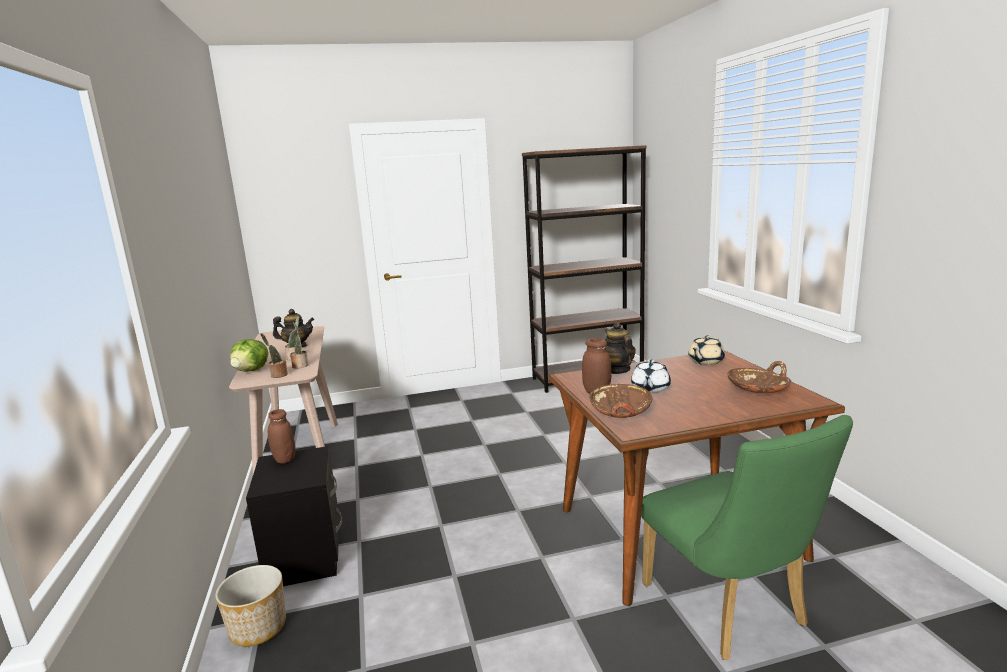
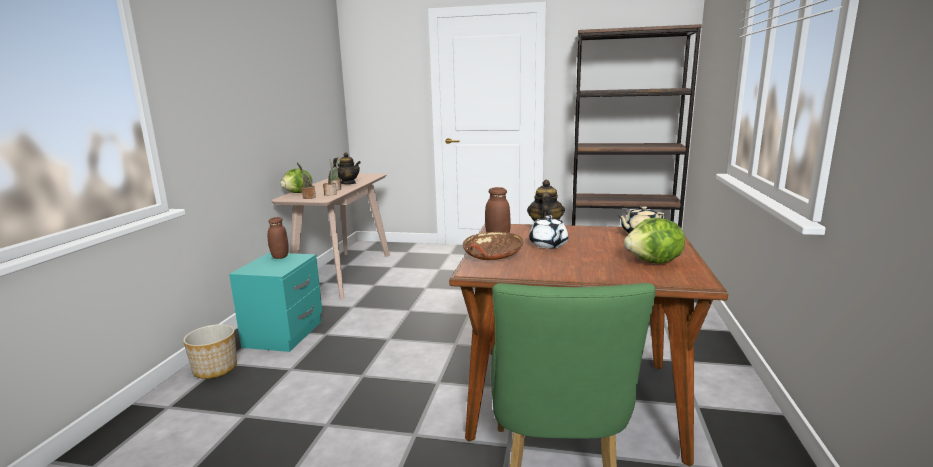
camera: 25 degrees right, 0 degrees up
(307, 556) = (285, 334): black nightstand -> turquoise nightstand
(650, 389) = (548, 245): white teapot -> white teapot turned 60 degrees counterclockwise
(758, 389) = (654, 262): brown bowl -> lettuce

